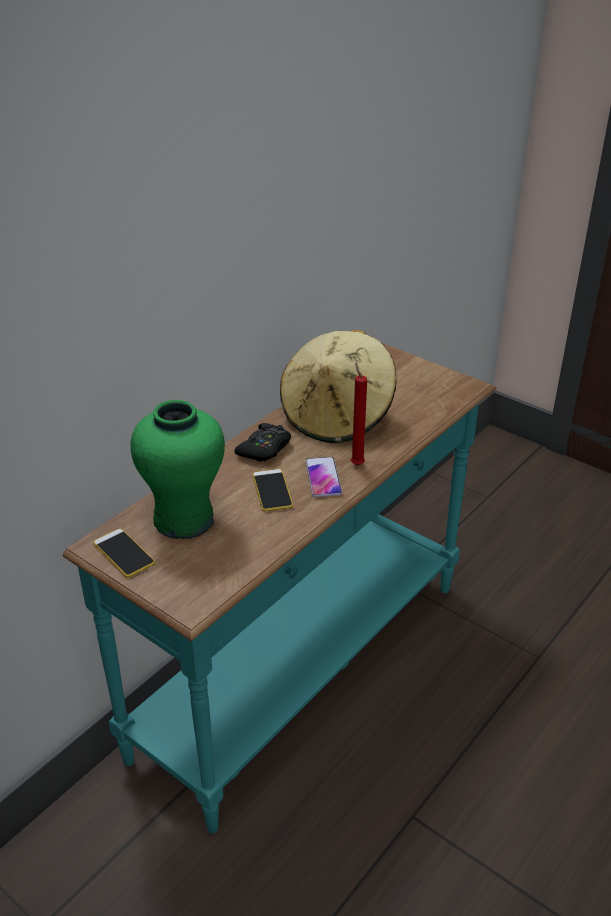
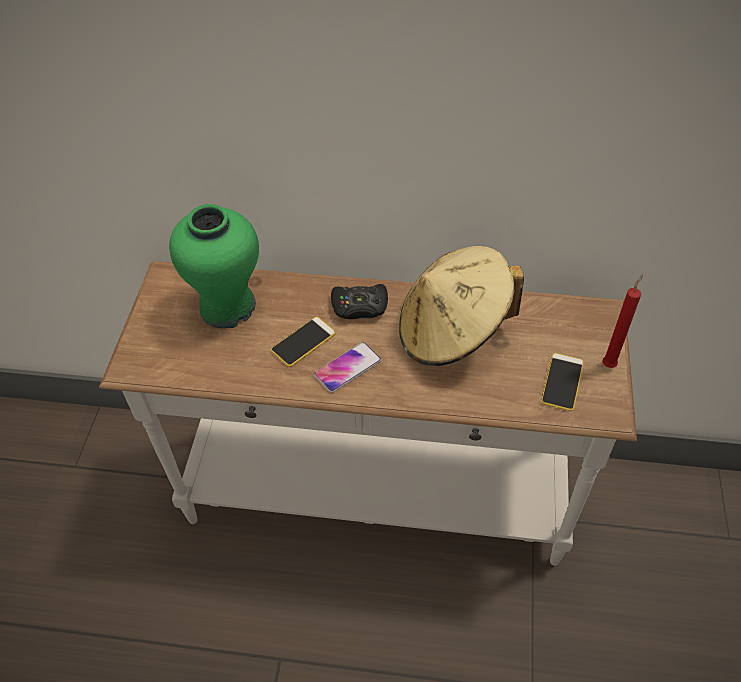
camera: 60 degrees right, 15 degrees up
(124, 553) = (165, 295): phone -> phone (562, 382)
(305, 670) = (375, 498): turquoise console table -> white console table
(356, 463) = (388, 382): red candle -> red candle (609, 364)

